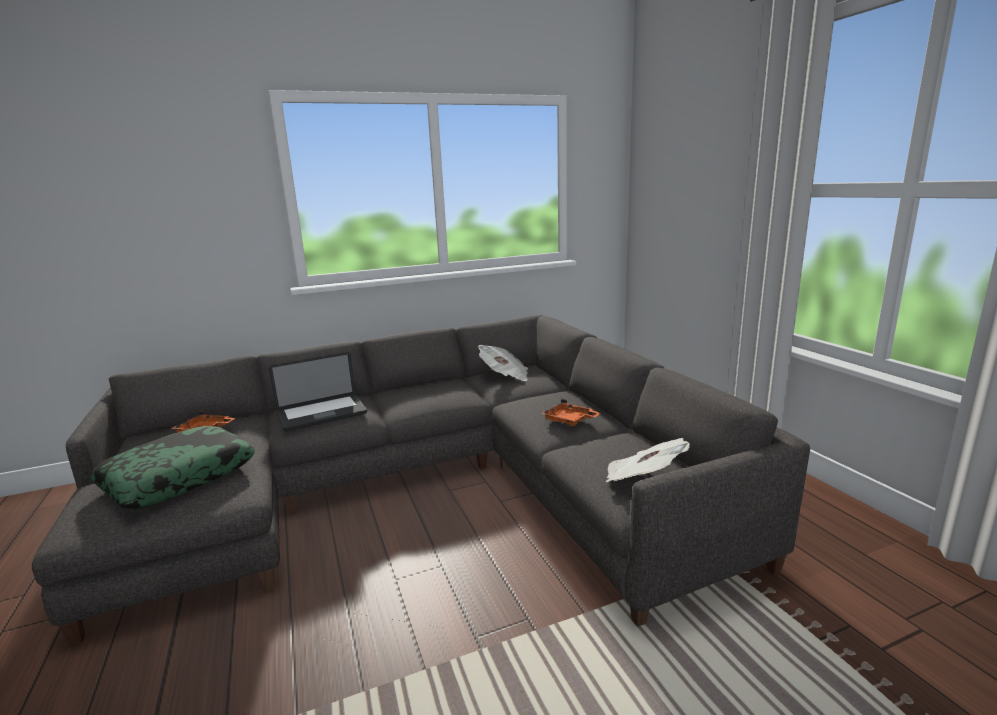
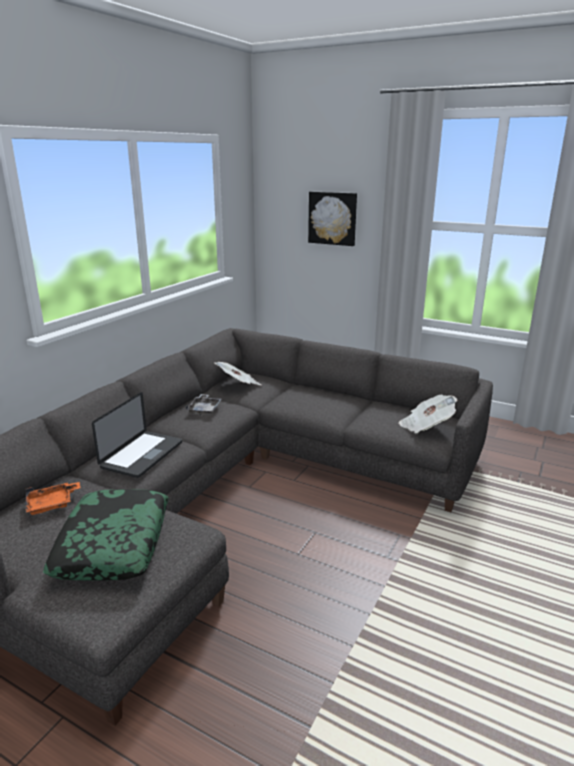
camera: 40 degrees left, 5 degrees up
(435, 390) = (205, 409): none -> grey tray
(569, 420) = (335, 404): orange tray -> none
(700, 189) = (333, 218): none -> picture

